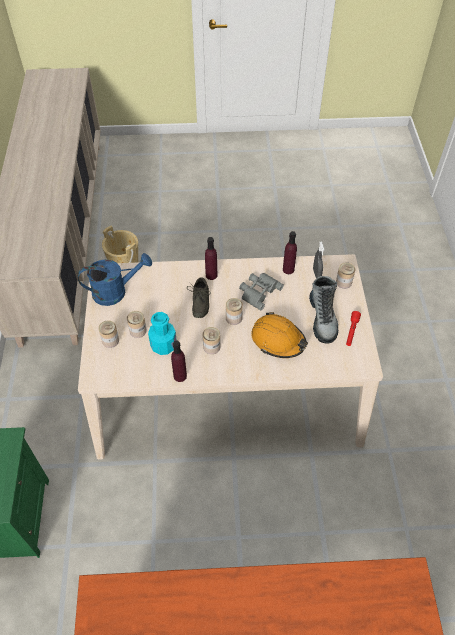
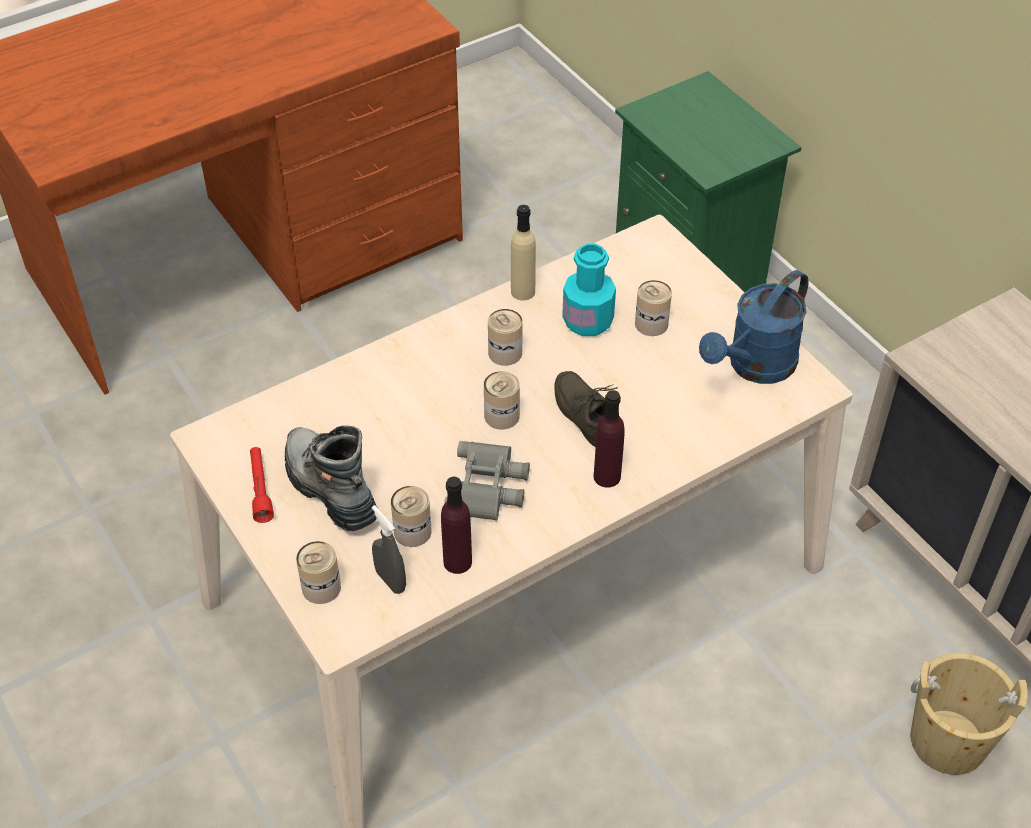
camera: 150 degrees right, 5 degrees down
(110, 340) = (681, 292): can -> can (412, 531)
(180, 376) = (523, 291): purple bottle -> beige bottle
(278, 340) = (394, 413): orange hard hat -> none

